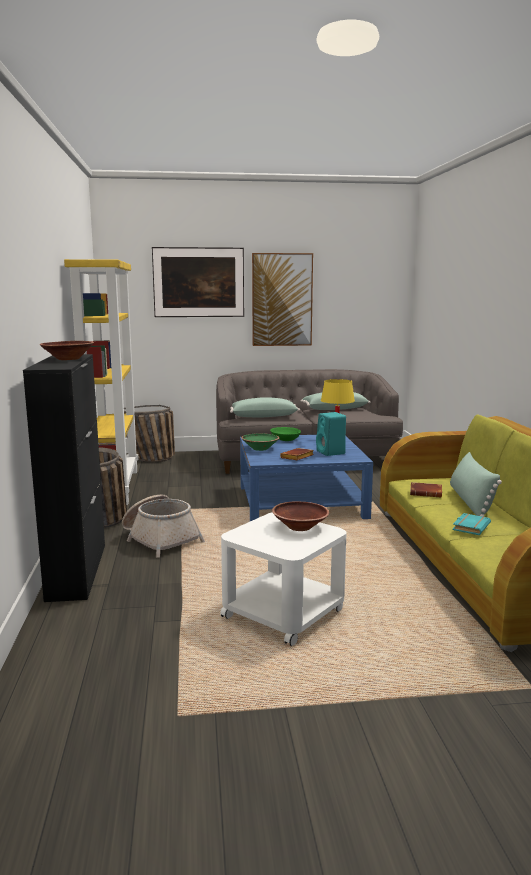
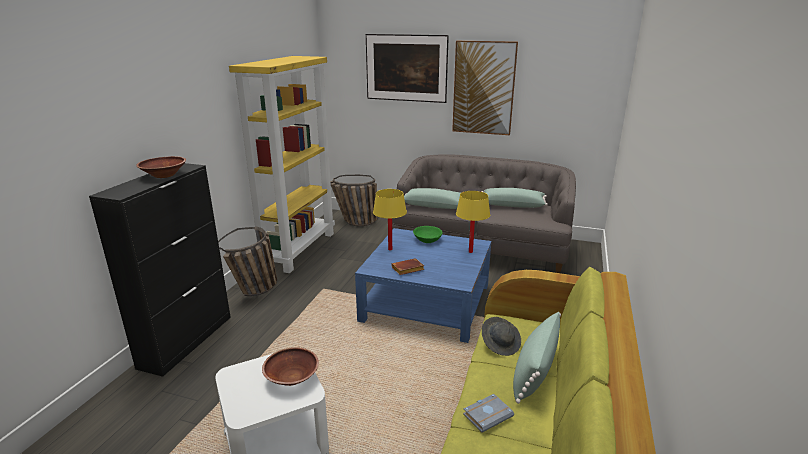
camera: 25 degrees right, 10 degrees up
(160, 539) = (274, 320): basket -> none
(260, 448) = (390, 249): green bowl -> yellow table lamp
(331, 452) = (446, 269): turquoise speaker -> none
(426, 493) = (500, 344): brown book -> grey hat
(470, 527) = (487, 414): turquoise book -> grey book

